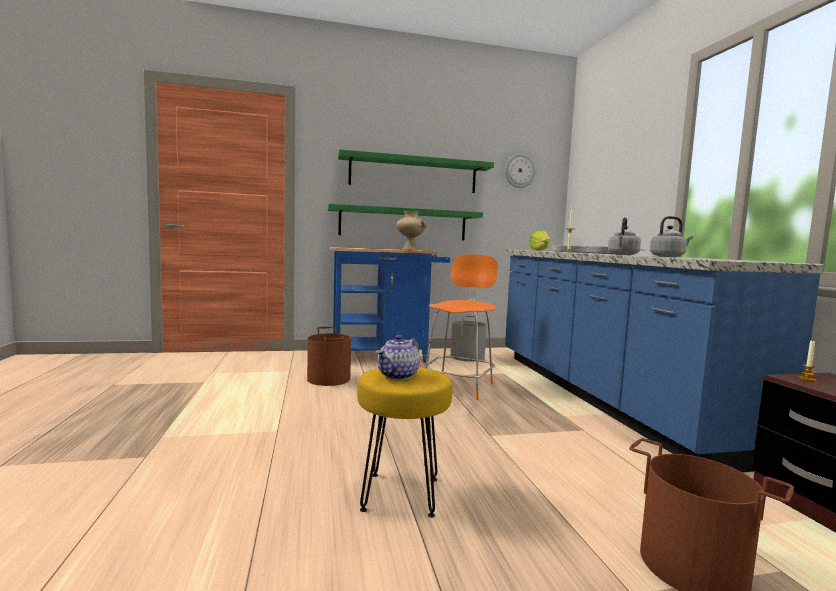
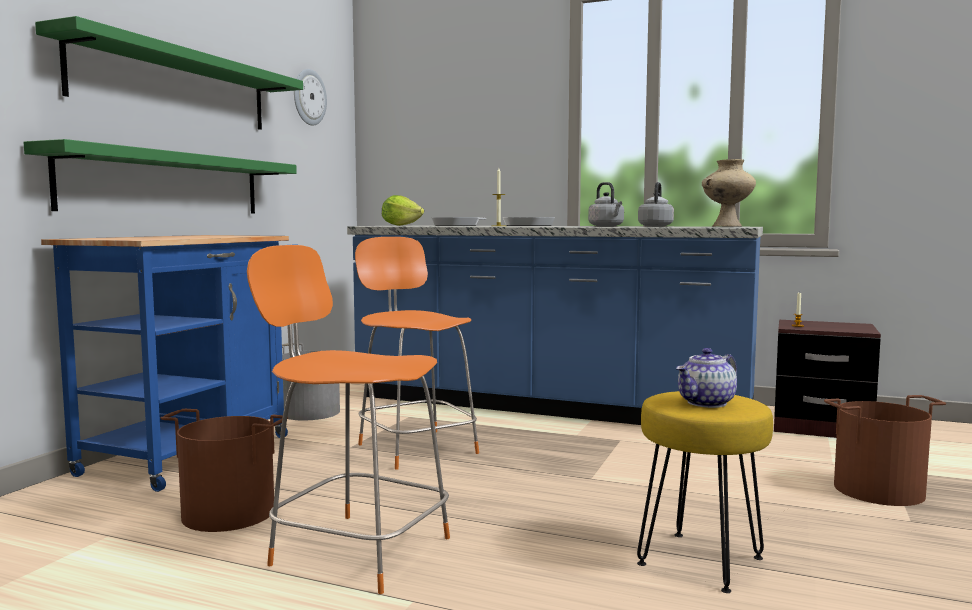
camera: 55 degrees left, 0 degrees up
(318, 407) = (356, 549): none -> orange chair
(398, 376) = (706, 403): teapot -> teapot turned 75 degrees clockwise
(409, 250) = (241, 236): beige vase -> beige vase (727, 226)

